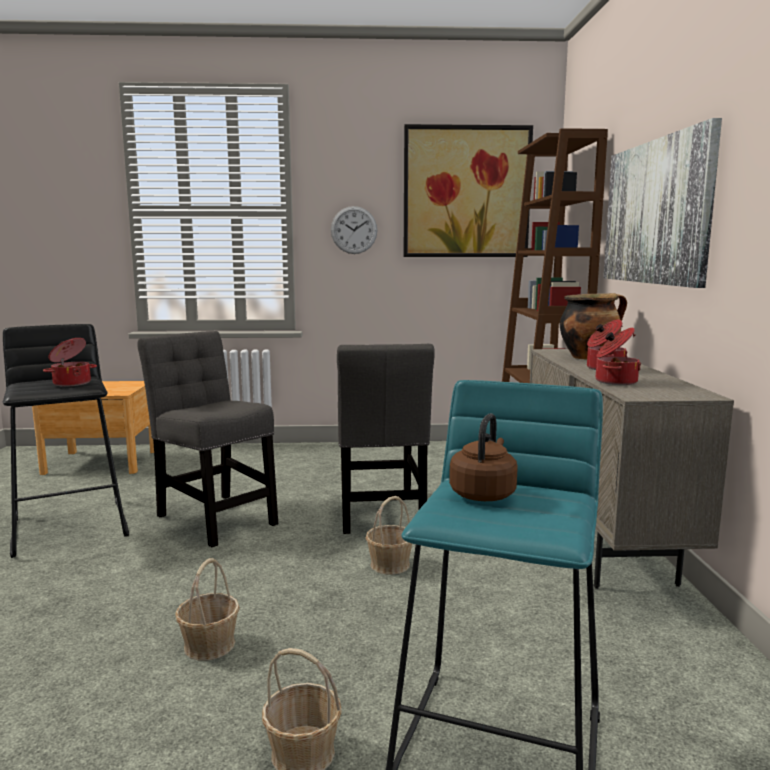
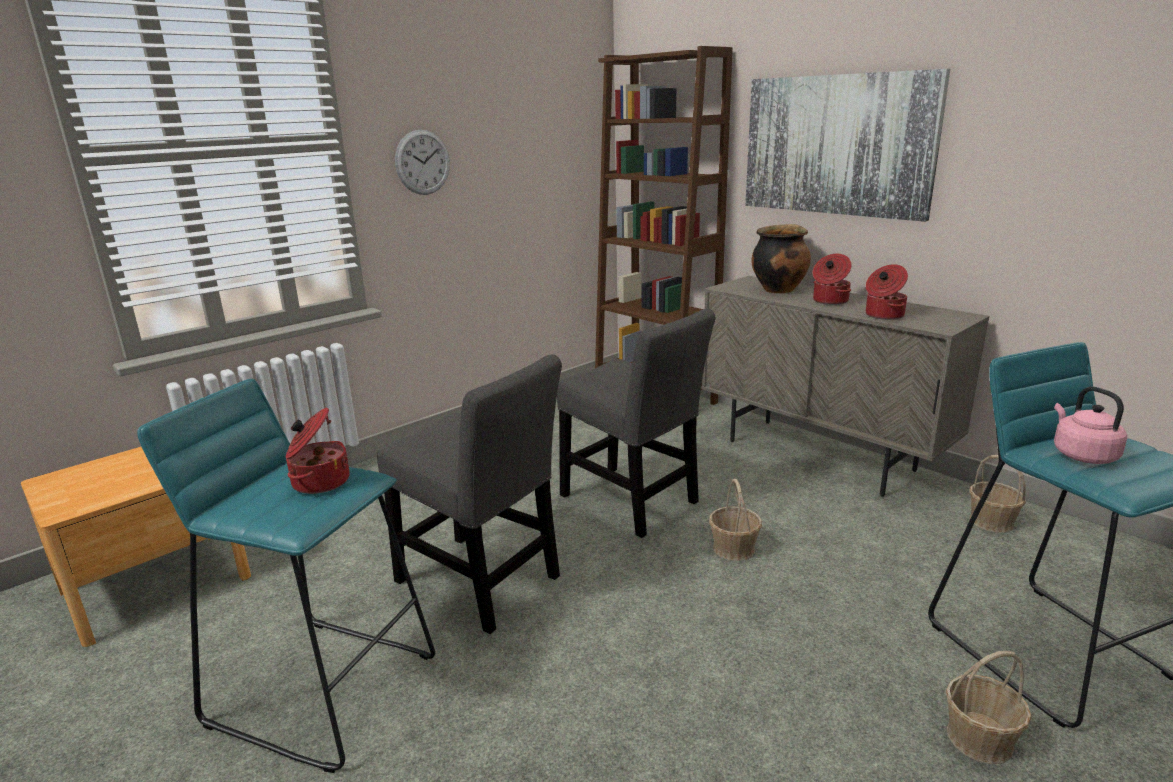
camera: 40 degrees left, 10 degrees up
(71, 526) = (323, 687): black stool -> turquoise stool
(209, 645) = (756, 710): basket -> basket (991, 522)
(214, 517) = (482, 583): grey chair -> grey chair turned 150 degrees counterclockwise
(466, 192) = (536, 106): picture -> none
(483, 493) = (1081, 455): brown kettle -> pink kettle

